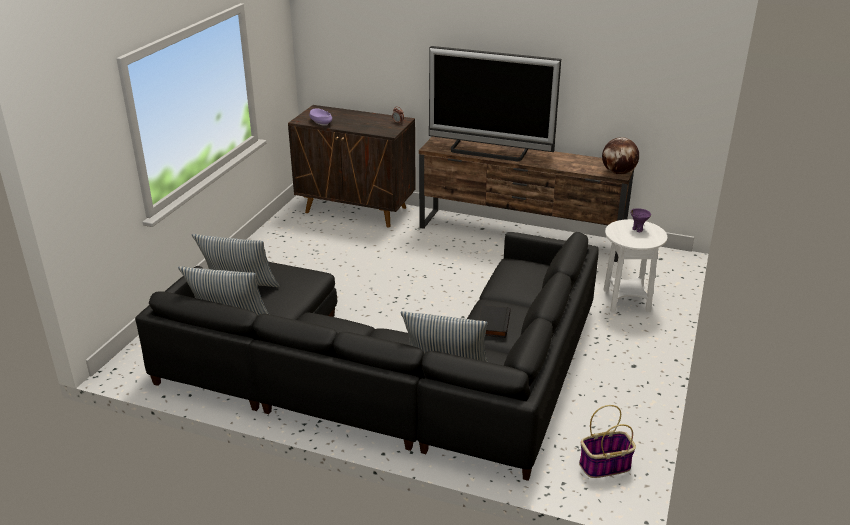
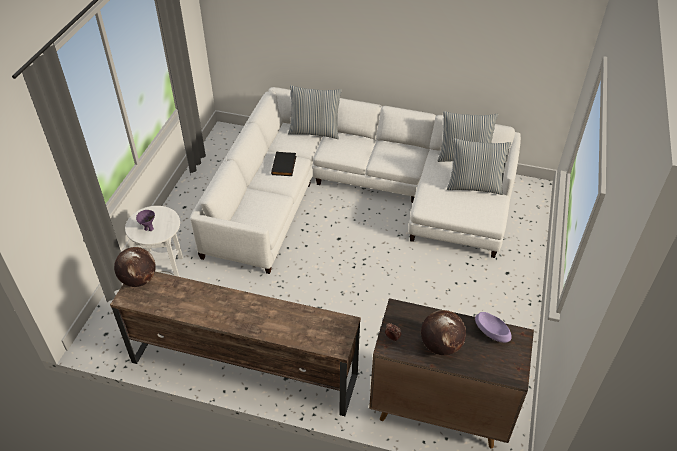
camera: 175 degrees right, 15 degrees up
(363, 119) = (440, 345): none -> globe
(389, 370) = (355, 194): black sofa -> white sofa
(489, 151) = (276, 319): television -> none
(604, 466) = (226, 142): basket -> none

